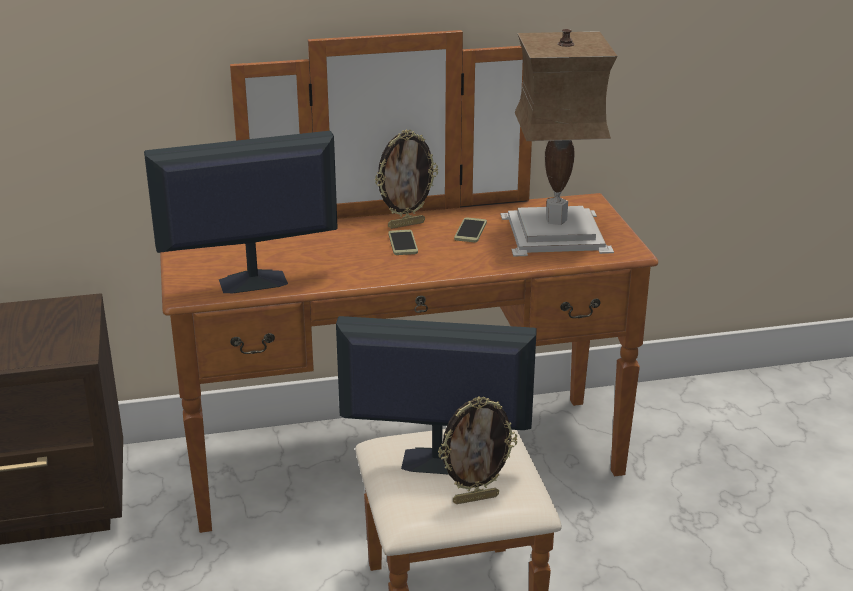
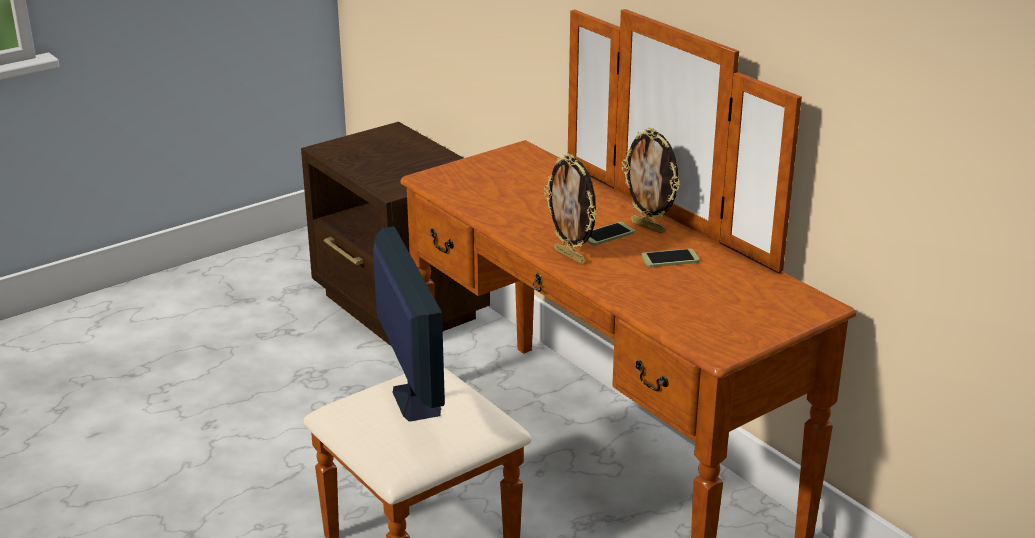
camera: 65 degrees right, 0 degrees up
(251, 282) = (470, 194): monitor -> none
(475, 498) = (377, 434): picture frame -> picture frame (570, 256)
(557, 232) = (719, 302): table lamp -> none

